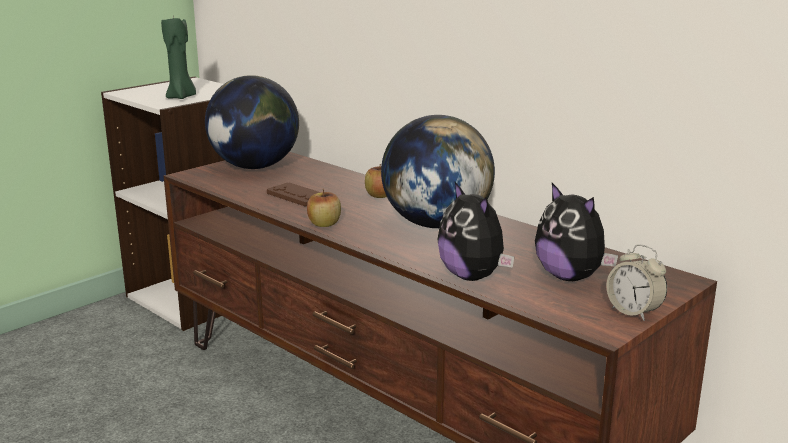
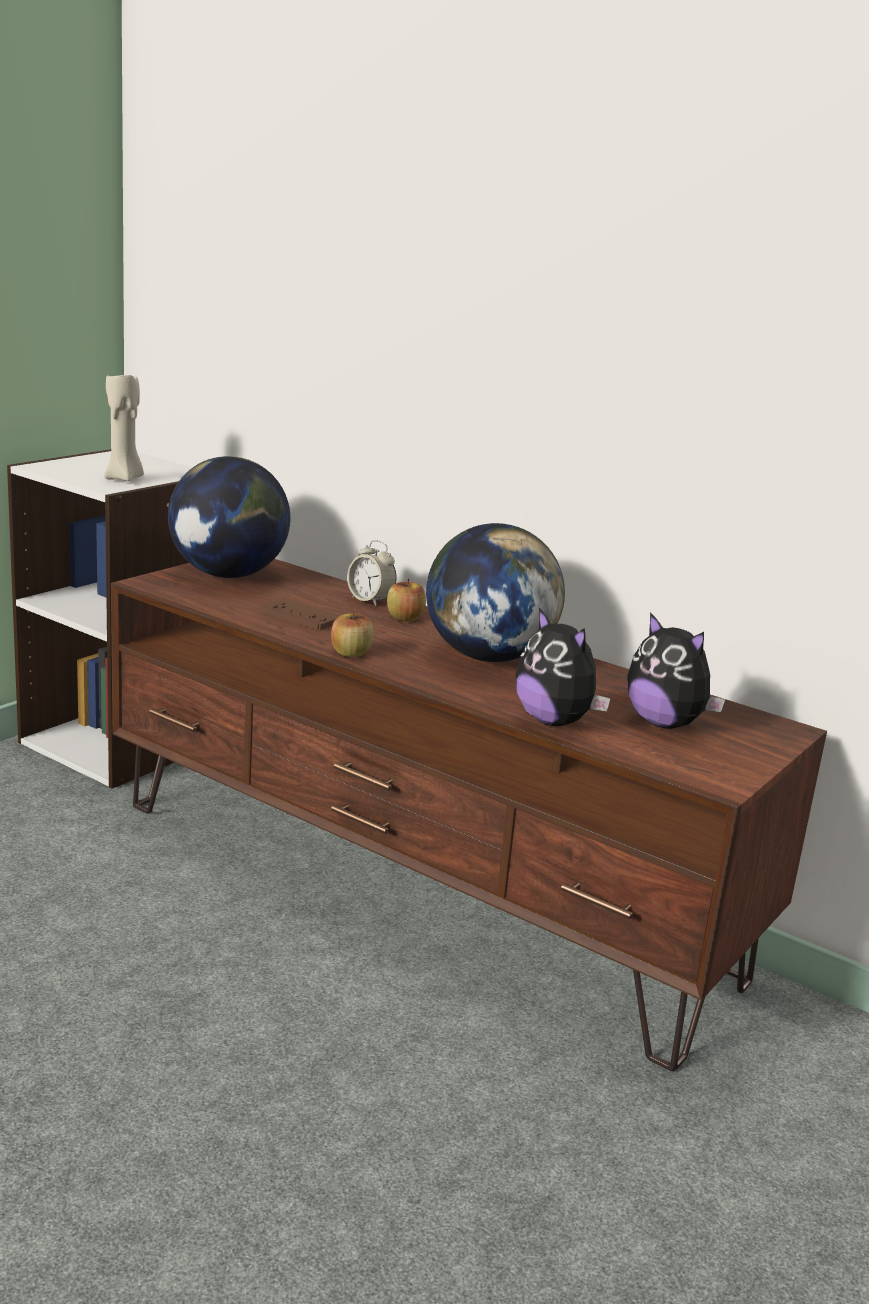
camera: 10 degrees left, 0 degrees up
(181, 97) = (124, 478): green candle -> beige candle
(633, 312) = (747, 764): alarm clock -> alarm clock (370, 600)

